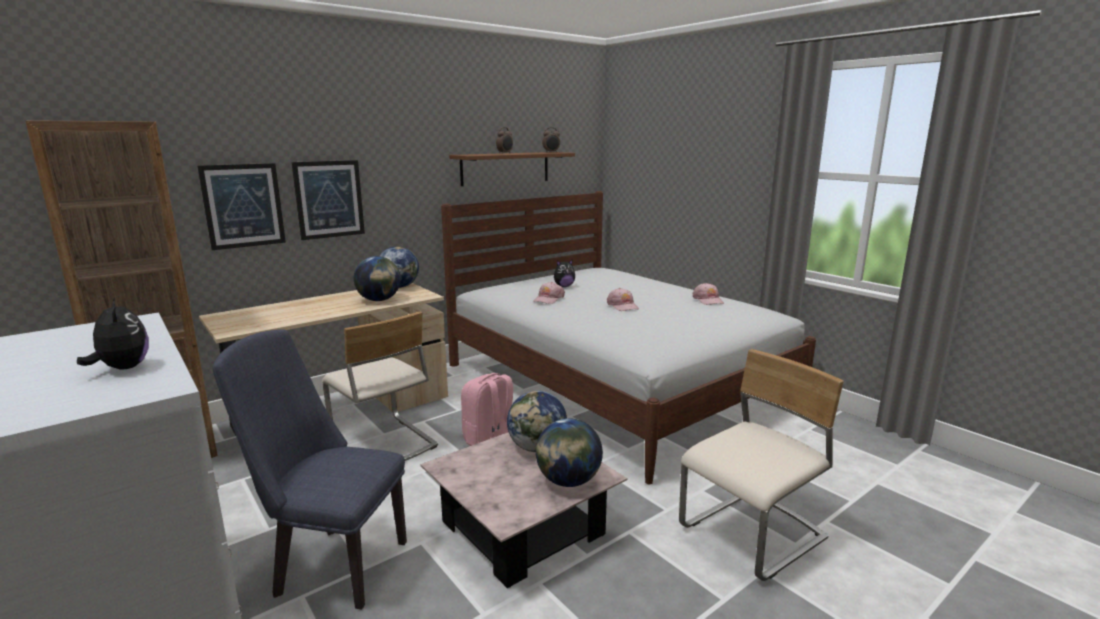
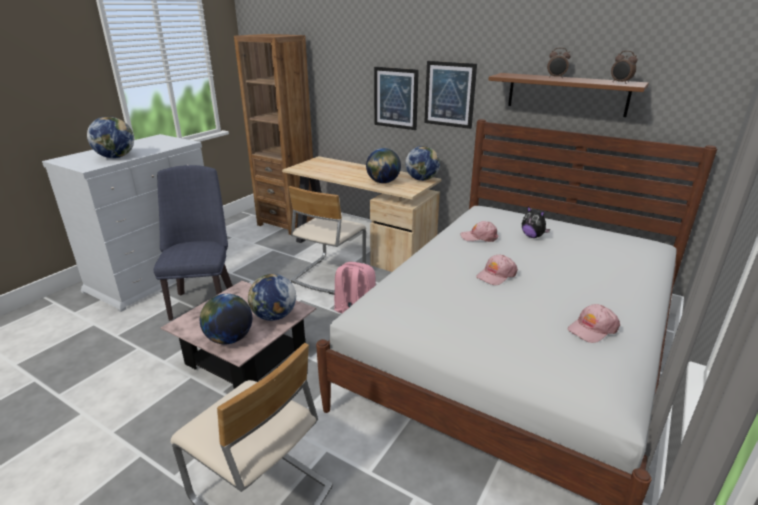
camera: 70 degrees right, 10 degrees up
(122, 368) = (116, 157): plush toy -> globe
(243, 205) = (347, 93): picture -> picture (450, 94)

